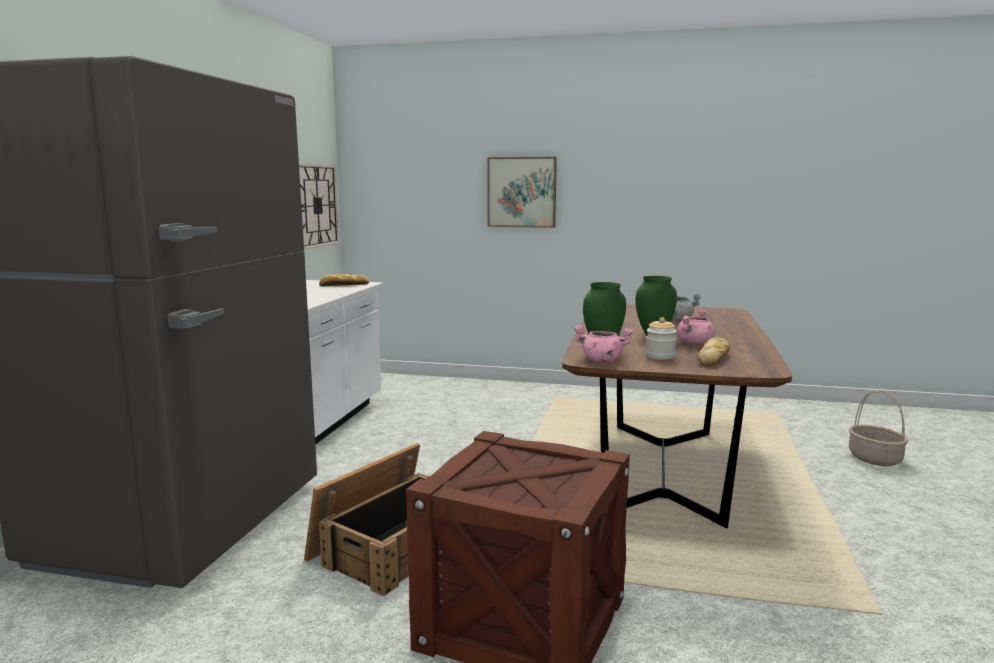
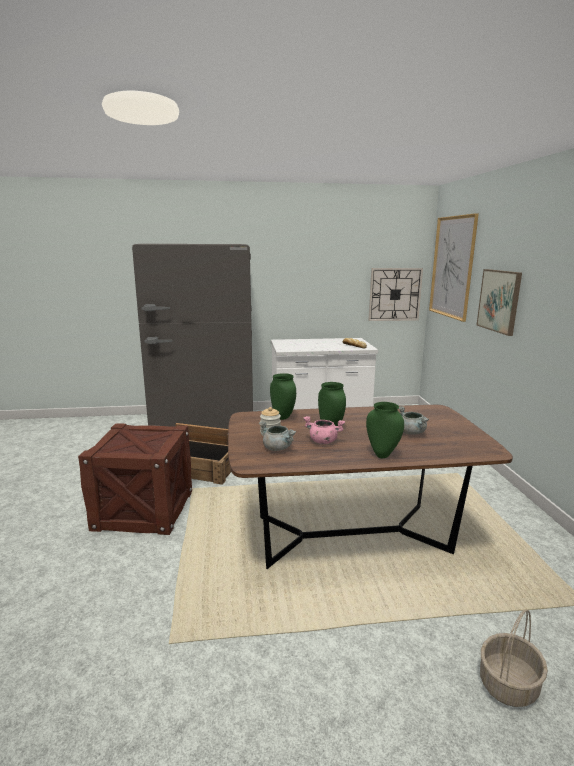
camera: 70 degrees right, 5 degrees up
(403, 160) = (452, 267): none -> picture
(601, 360) = (247, 419): pink cooking pot -> none
(713, 358) = (278, 448): bread -> grey cooking pot
(736, 332) = (383, 455): none -> green vase

